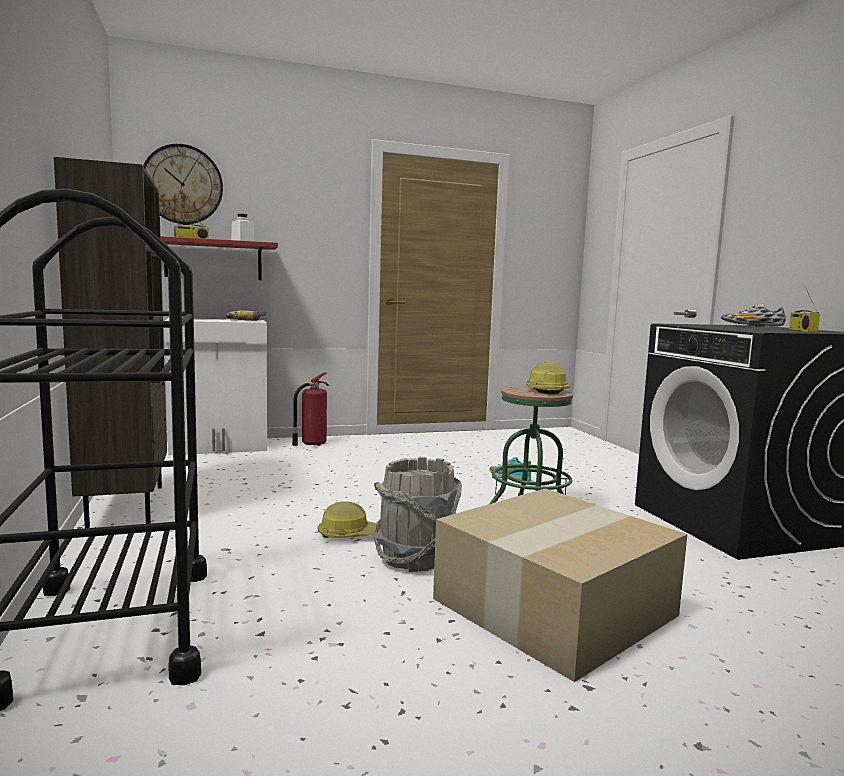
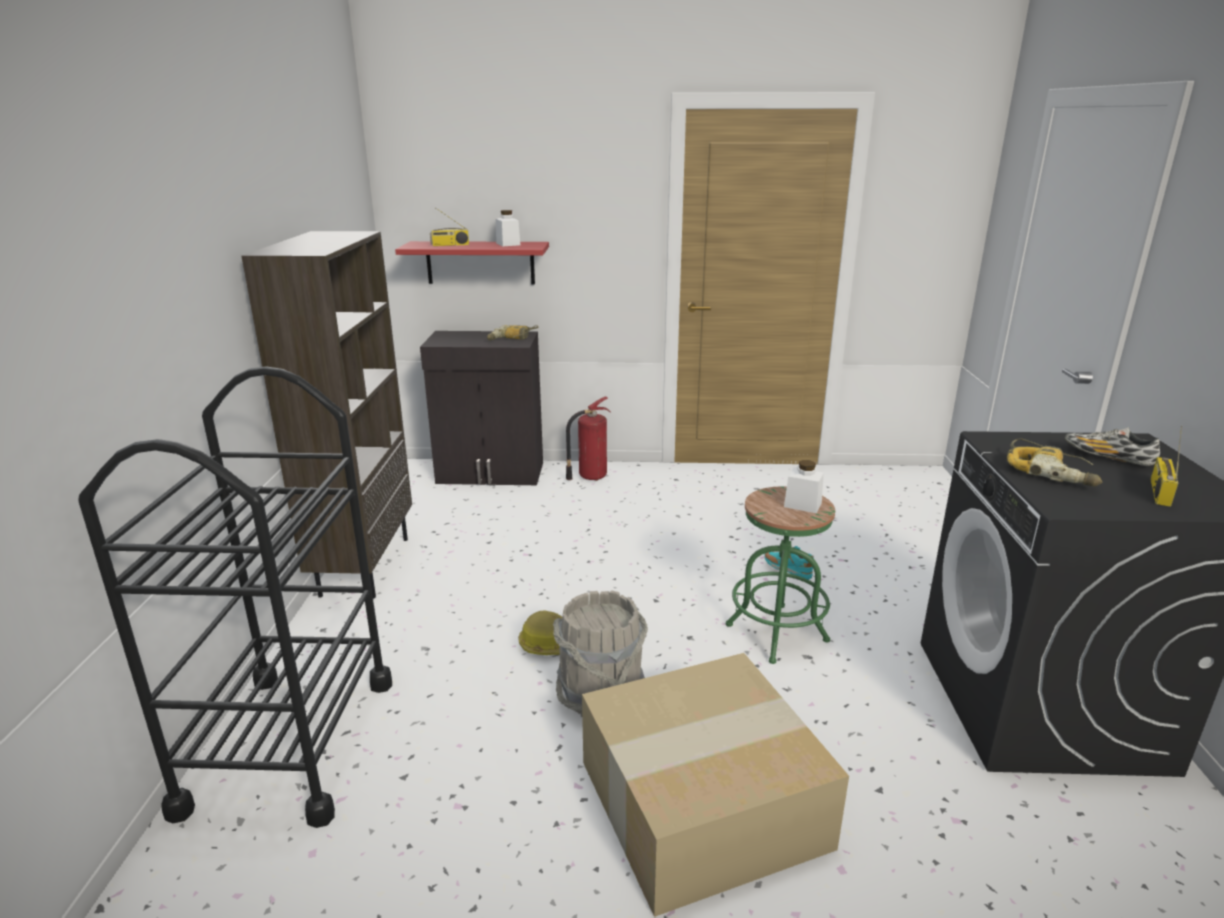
camera: 20 degrees right, 15 degrees up
(182, 184) = (441, 175): wall clock -> none
(219, 447) = (491, 474): white cabinet -> black cabinet
(546, 390) = (802, 504): hard hat -> white jar
(731, 327) = (1051, 472): none -> power drill

